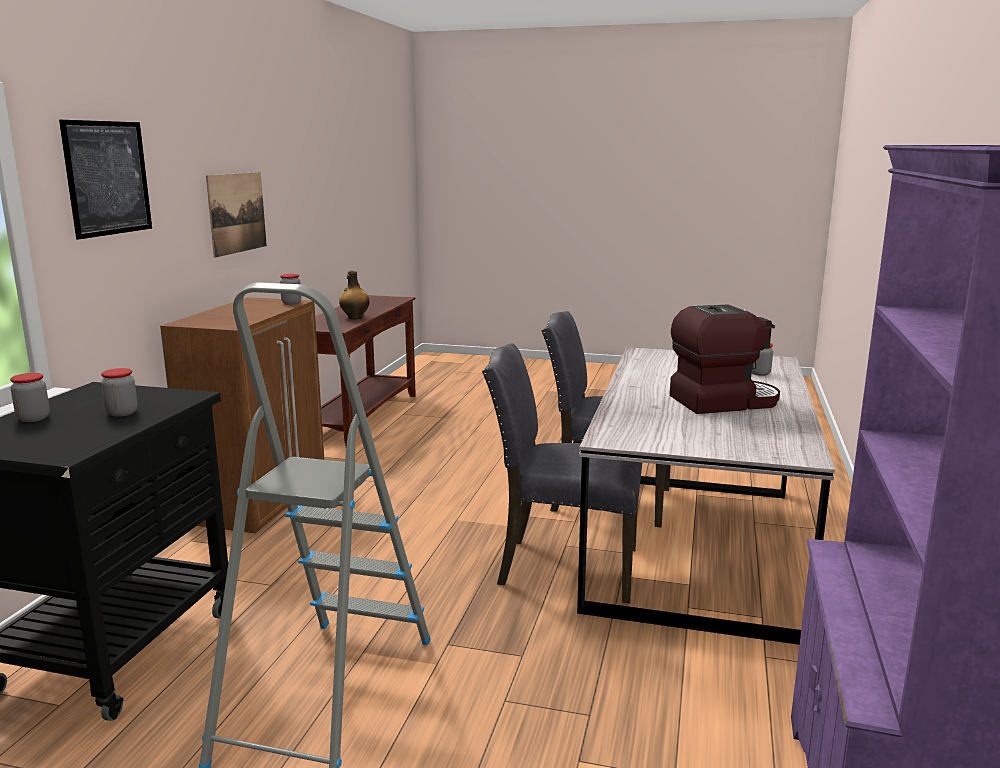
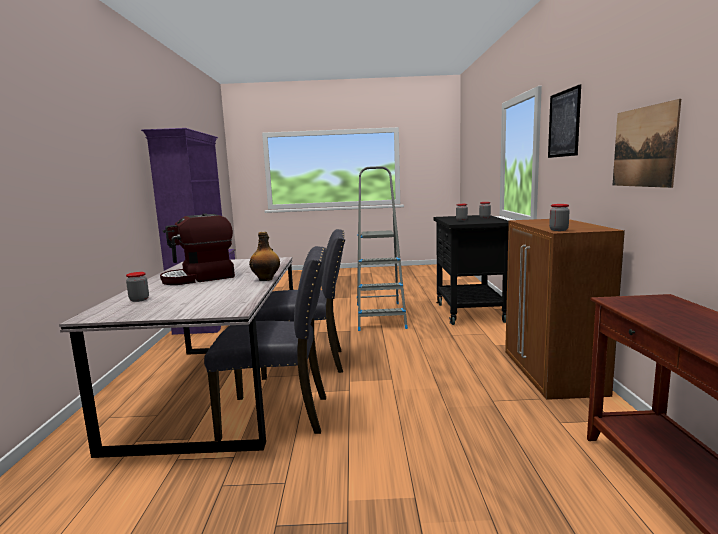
camera: 165 degrees right, 5 degrees down
(355, 318) = (668, 321): bottle -> bottle (266, 279)

